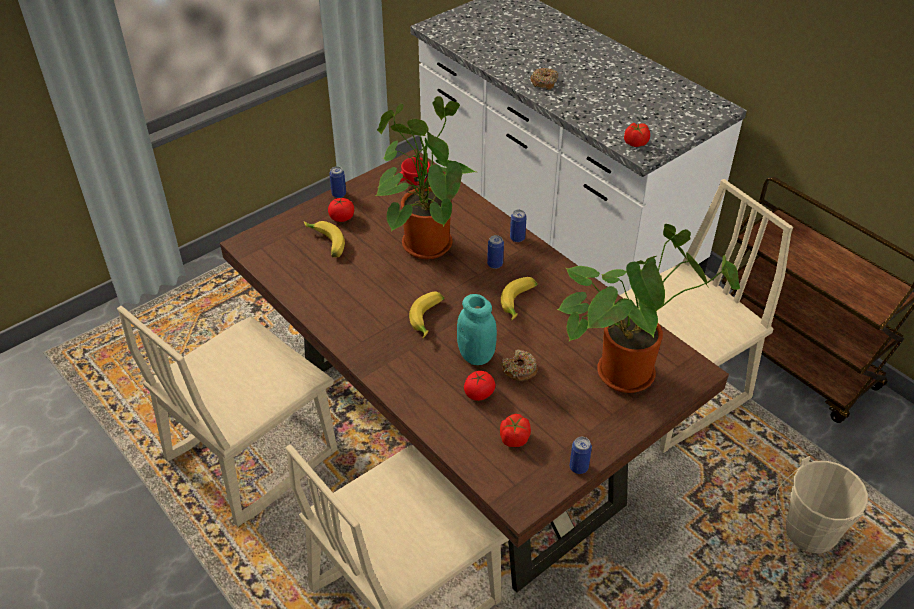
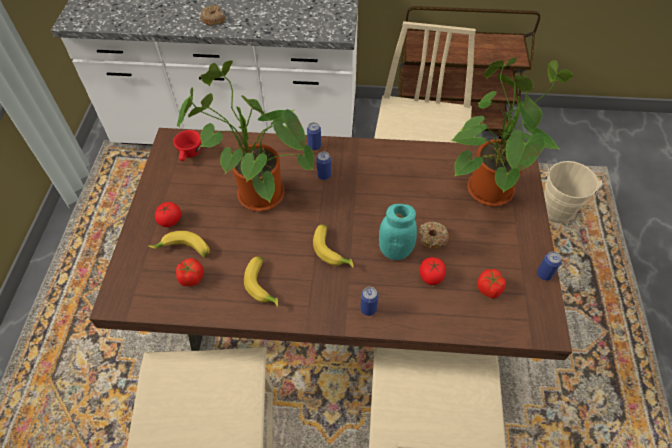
camera: 45 degrees left, 10 degrees up
(339, 194) = (143, 203): can -> can (368, 309)
(520, 303) = (374, 191): banana -> banana (264, 284)
(635, 143) = (327, 28): tomato -> tomato (191, 278)

